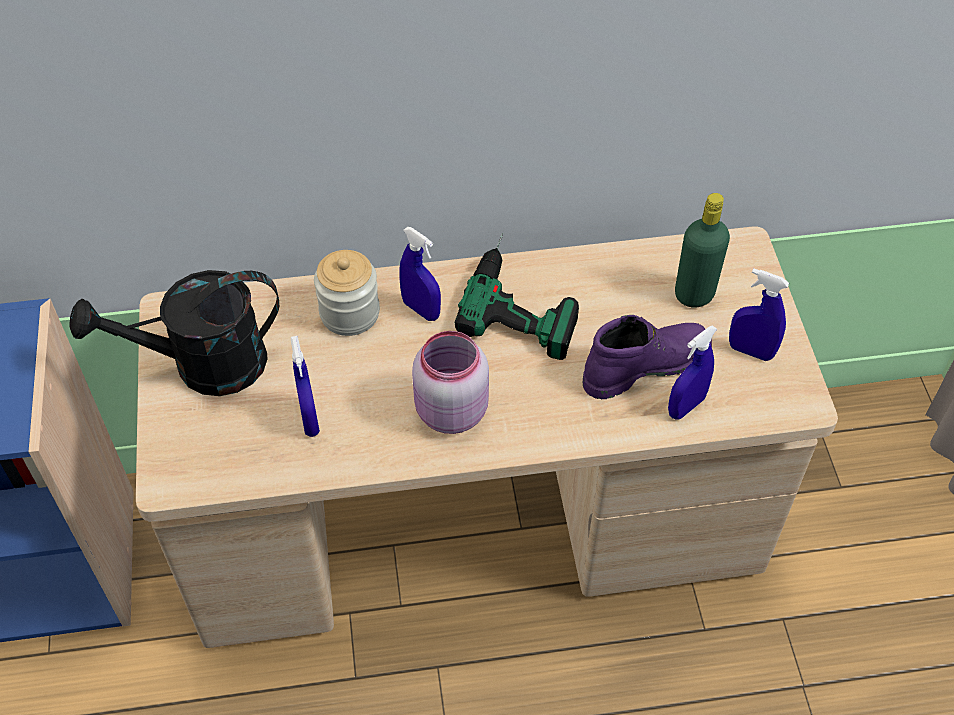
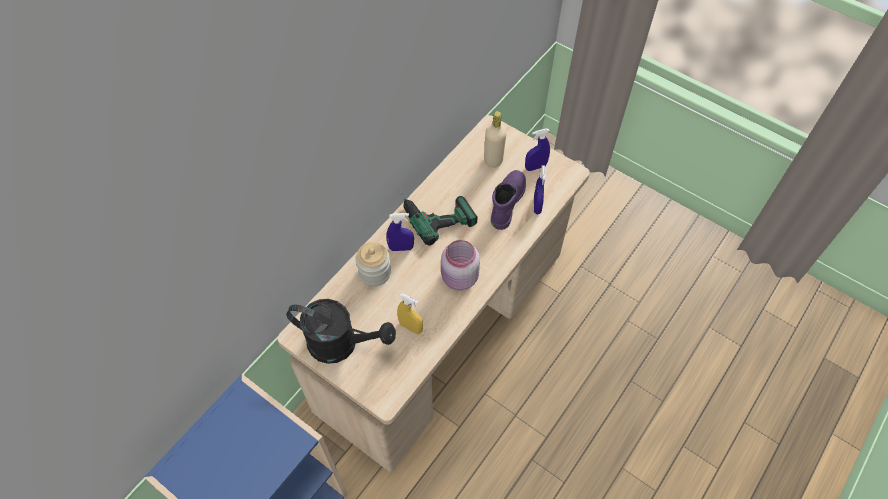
camera: 45 degrees left, 5 degrees up
(203, 366) = (341, 344): black watering can -> black watering can turned 105 degrees counterclockwise
(309, 419) = (410, 327): blue spray bottle -> yellow spray bottle
(694, 294) = (493, 160): green bottle -> beige bottle

